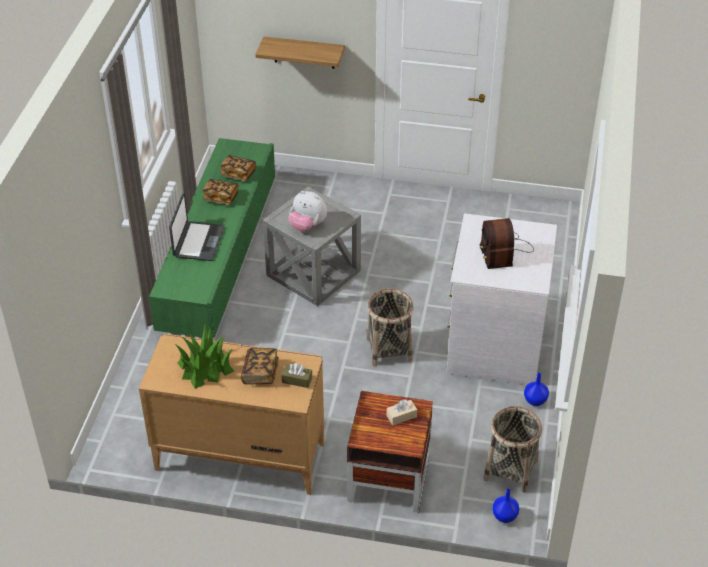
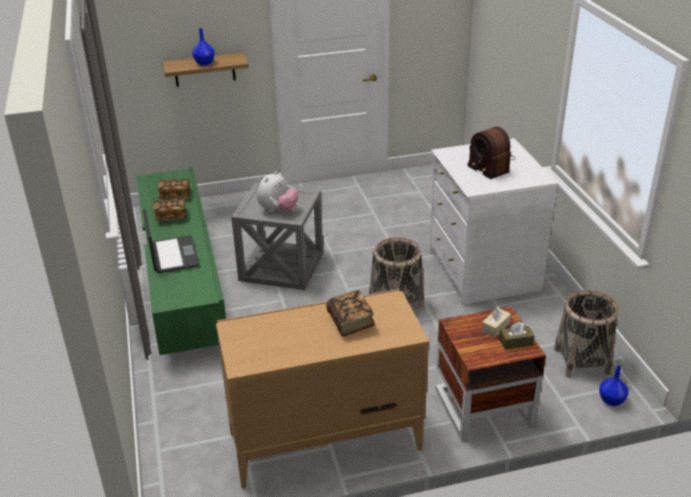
camera: 25 degrees left, 10 degrees down
(205, 367) = (288, 336): potted plant -> none
(297, 380) = (393, 316): brown tissue box -> brown tissue box (516, 342)
(307, 225) = (278, 210): plush toy -> plush toy turned 60 degrees counterclockwise
(535, 401) = (553, 301): blue vase -> blue vase (205, 63)

